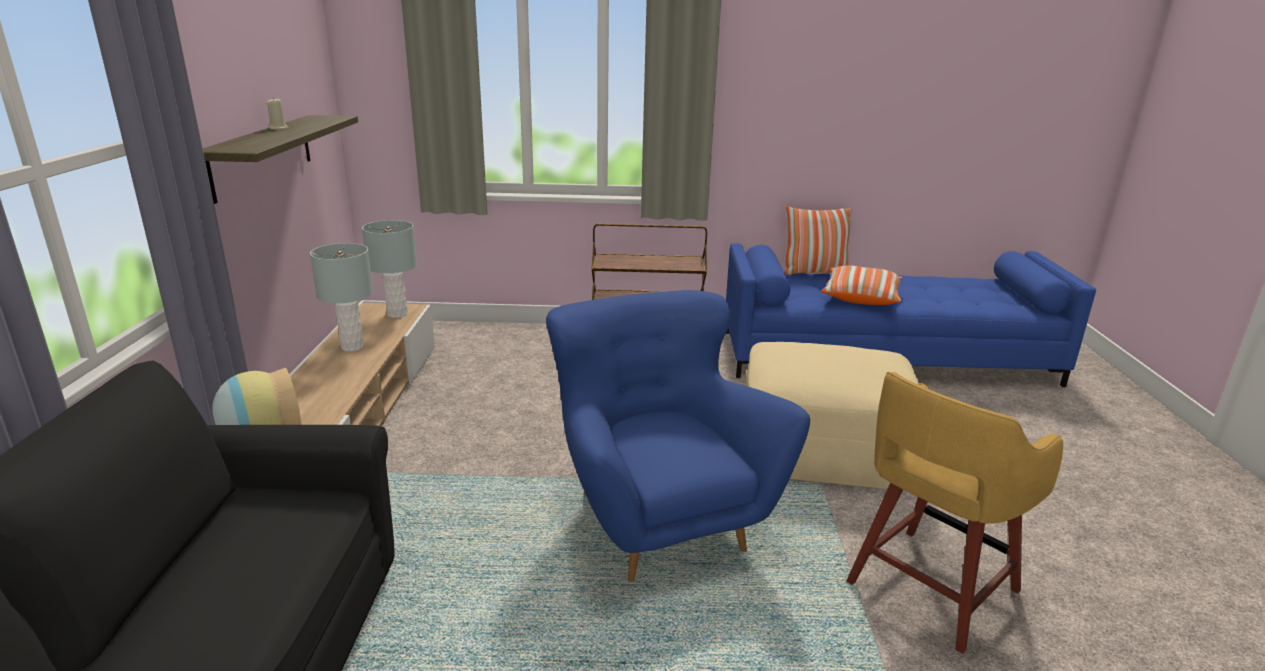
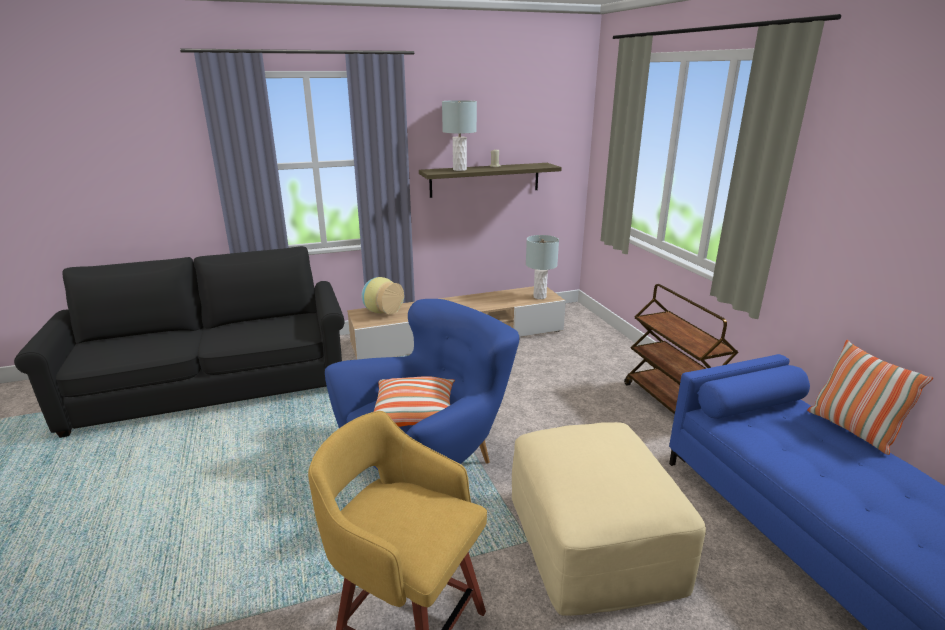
camera: 70 degrees right, 0 degrees up
(352, 347) = (486, 299): grey table lamp -> grey table lamp (459, 169)
(860, 297) = (817, 470): pillow -> pillow (414, 413)

